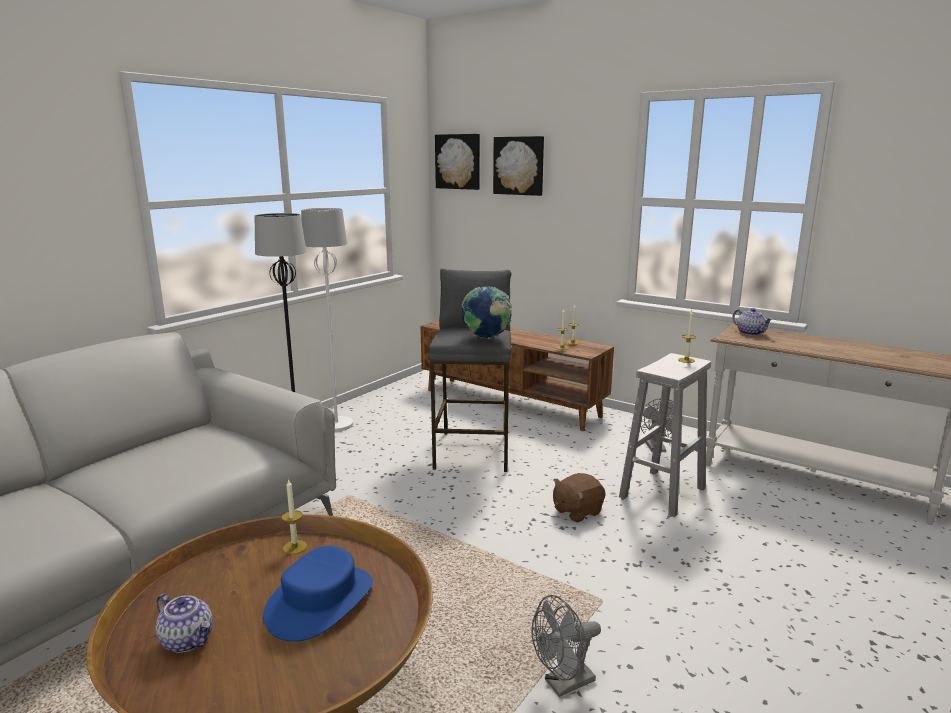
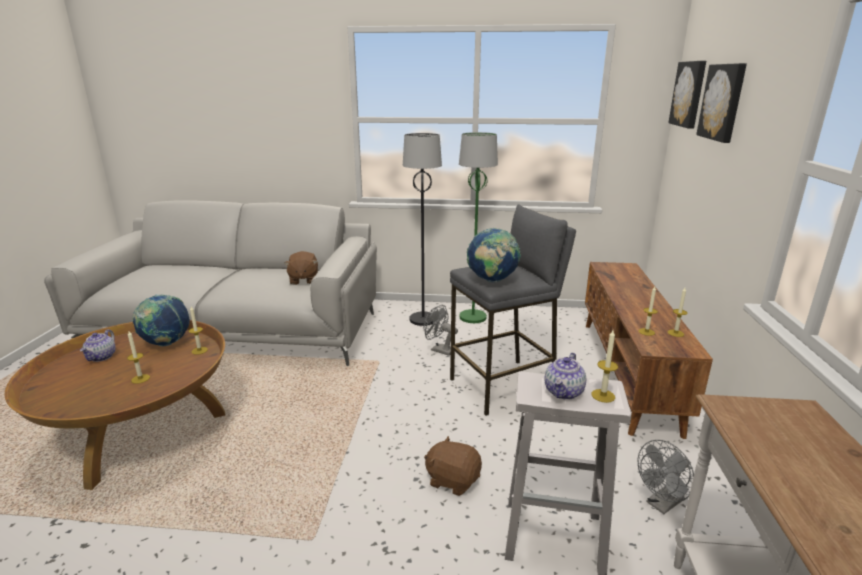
camera: 60 degrees right, 5 degrees up
(217, 438) = (303, 280): none -> brown plush toy
(230, 573) = (166, 343): none -> globe
(321, 601) = (140, 379): blue hat -> candle
(337, 425) = (473, 317): white floor lamp -> green floor lamp
(563, 684) = (193, 546): grey fan -> grey fan (439, 350)
(750, 333) = (788, 422): teapot -> teapot (564, 392)

